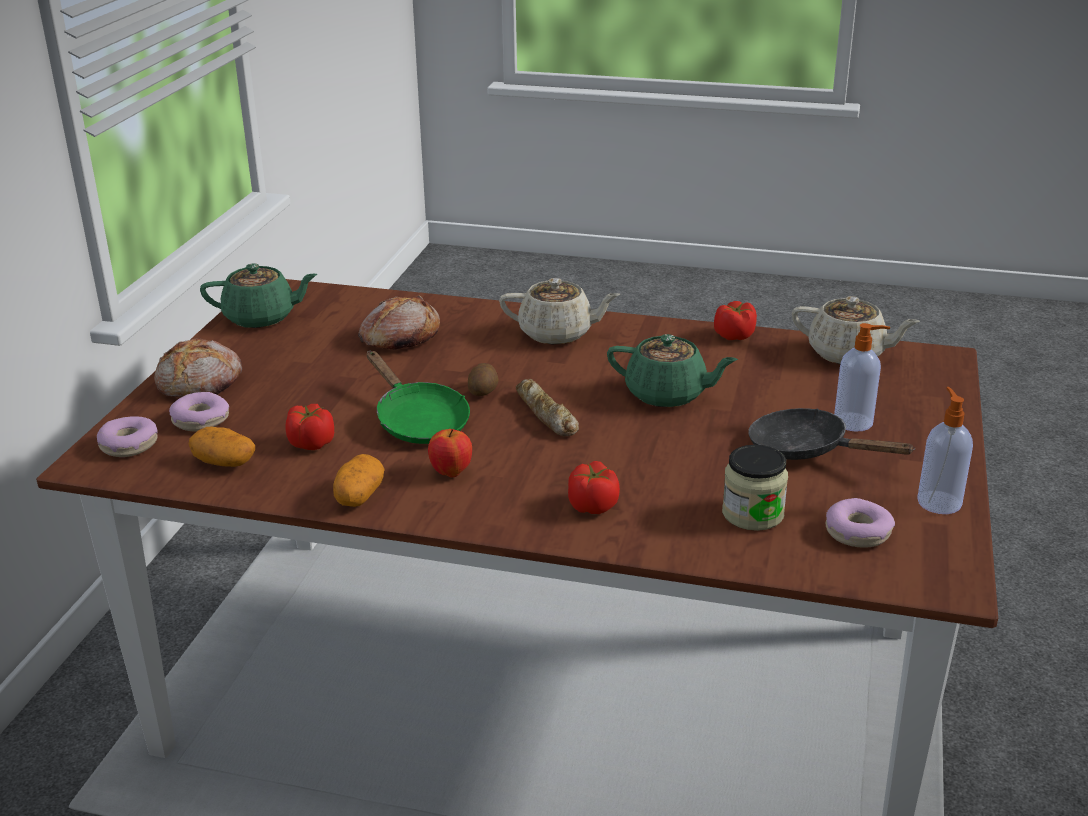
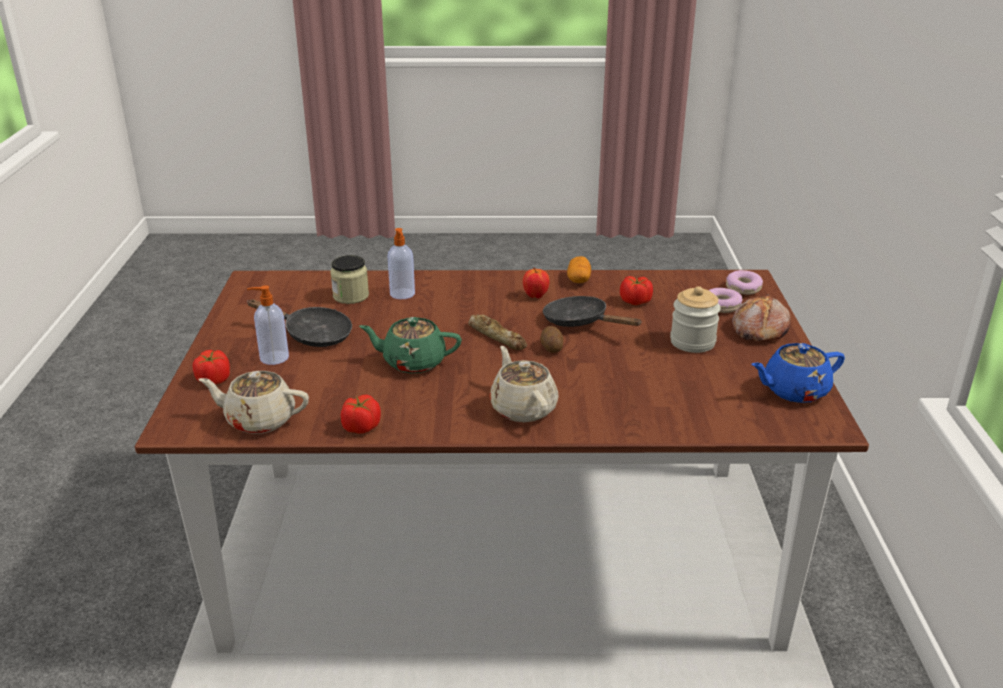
camera: 165 degrees right, 0 degrees up
(224, 462) = (674, 286): potato -> none
(261, 317) = (794, 391): green teapot -> blue teapot
(302, 377) = (692, 342): none -> jar
(399, 337) = (655, 386): bread -> none
(418, 421) = (580, 322): green frying pan -> black frying pan
(557, 333) = (523, 408): beige teapot -> beige teapot turned 75 degrees clockwise
(593, 505) = (443, 290): tomato -> tomato (213, 380)
(858, 532) = (291, 294): donut -> none
(938, 501) = (237, 314): soap dispenser -> soap dispenser (402, 294)

